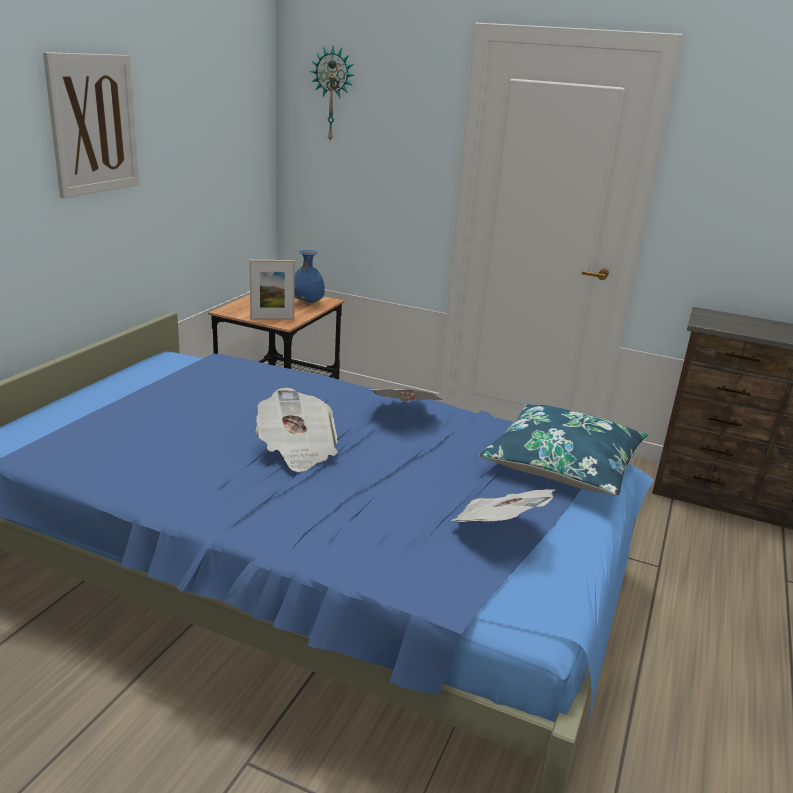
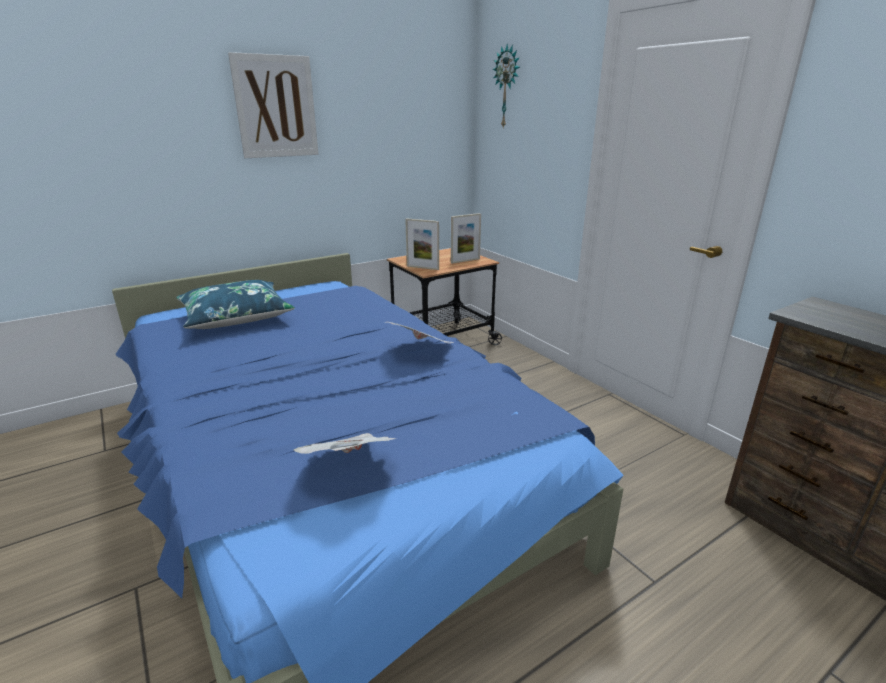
camera: 35 degrees right, 0 degrees up
(297, 450) = (298, 358): newspaper -> none
(307, 303) = (465, 261): blue vase -> picture frame
(563, 464) = (505, 428): blue pillow -> blue pillow (236, 317)

